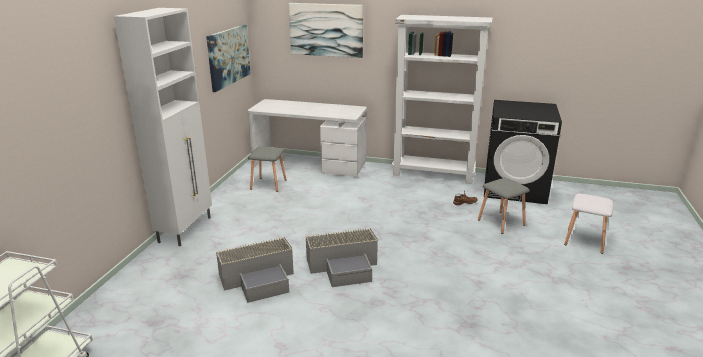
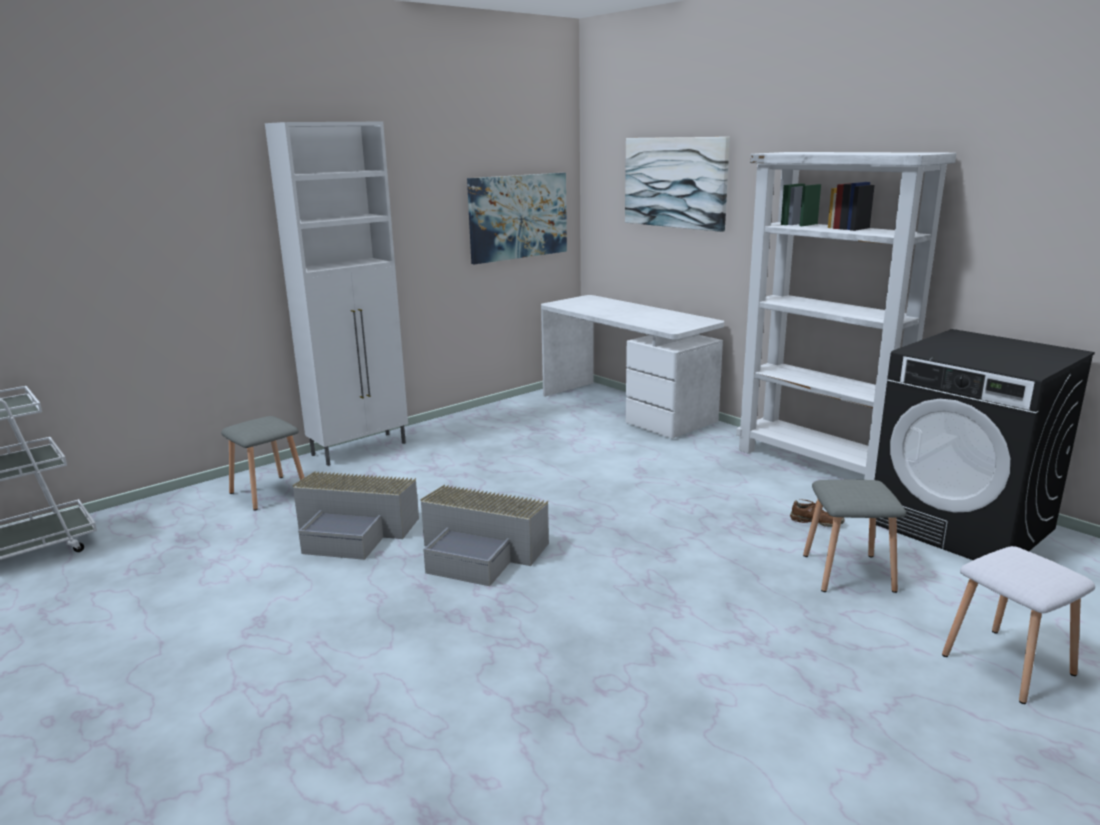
camera: 35 degrees right, 5 degrees down
(267, 185) = (530, 421): grey stool -> grey stool (267, 492)

